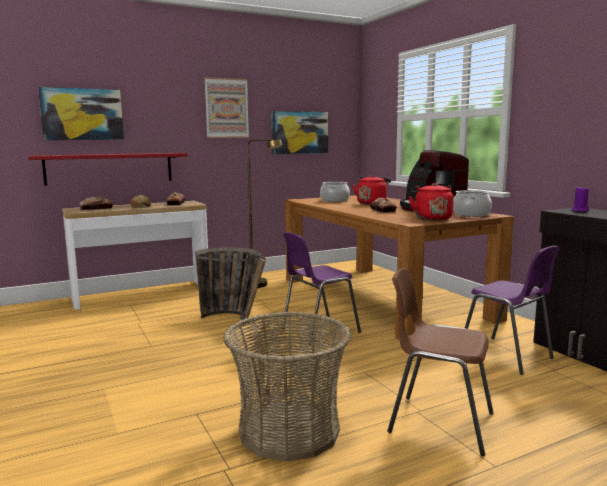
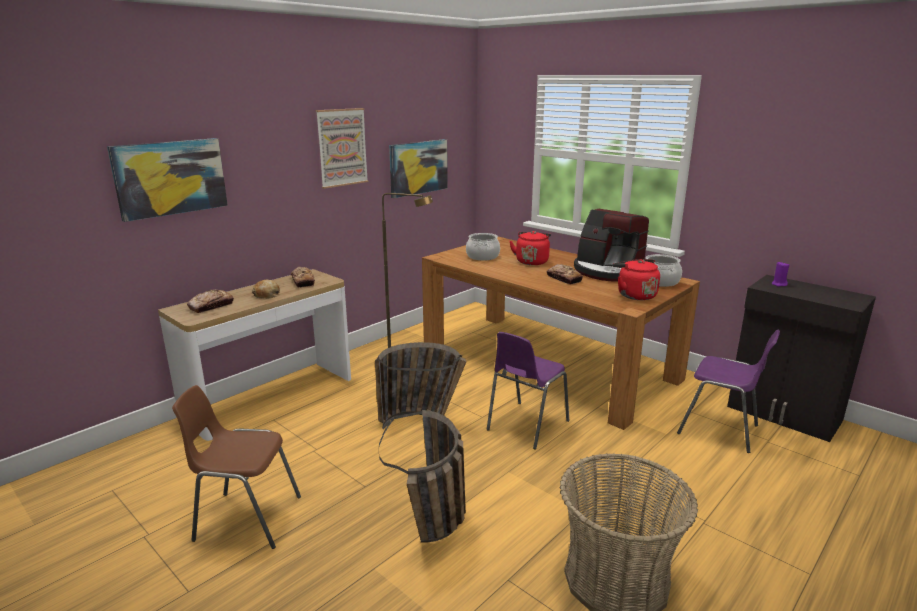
camera: 20 degrees left, 10 degrees up
(110, 168) = (211, 245): red shelf -> none
(174, 376) = (435, 529): none -> basket
(438, 422) = (730, 532): brown chair -> brown chair (246, 518)

